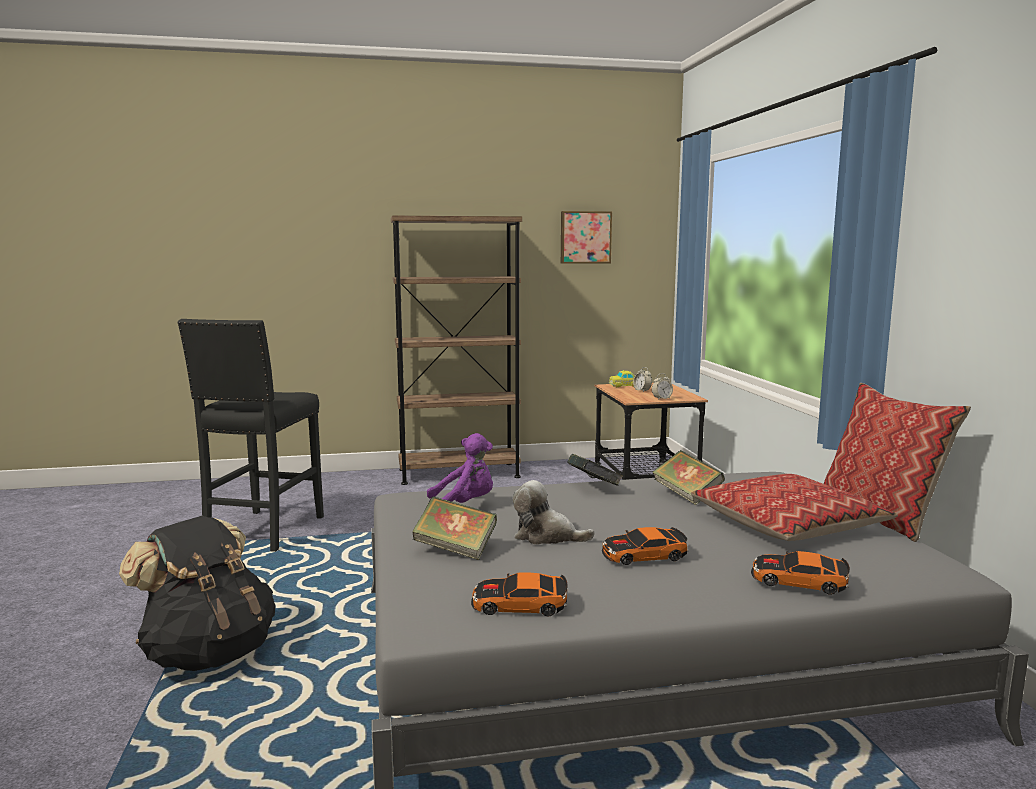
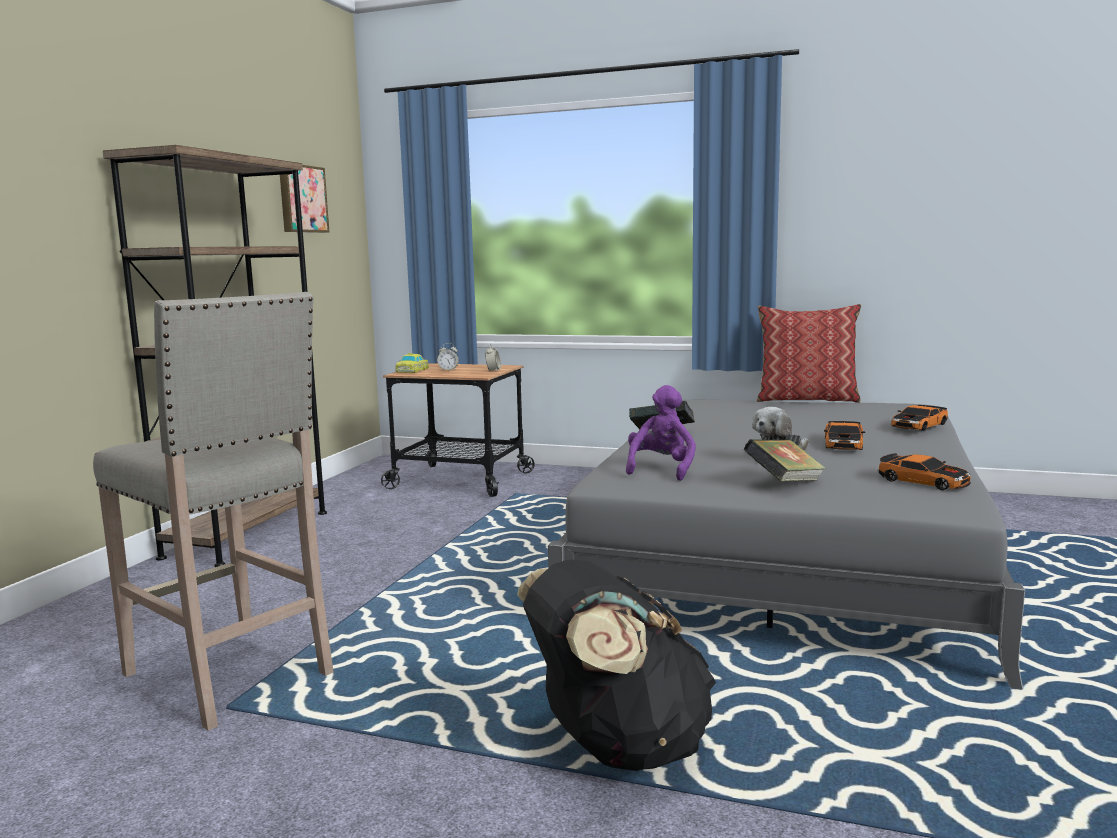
camera: 60 degrees left, 0 degrees up
(263, 532) = (230, 675): black stool -> beige stool
(520, 604) = (923, 481): toy car -> toy car turned 75 degrees counterclockwise
(686, 495) = (716, 419): book -> none
(788, 524) = (809, 412): pillow -> none

